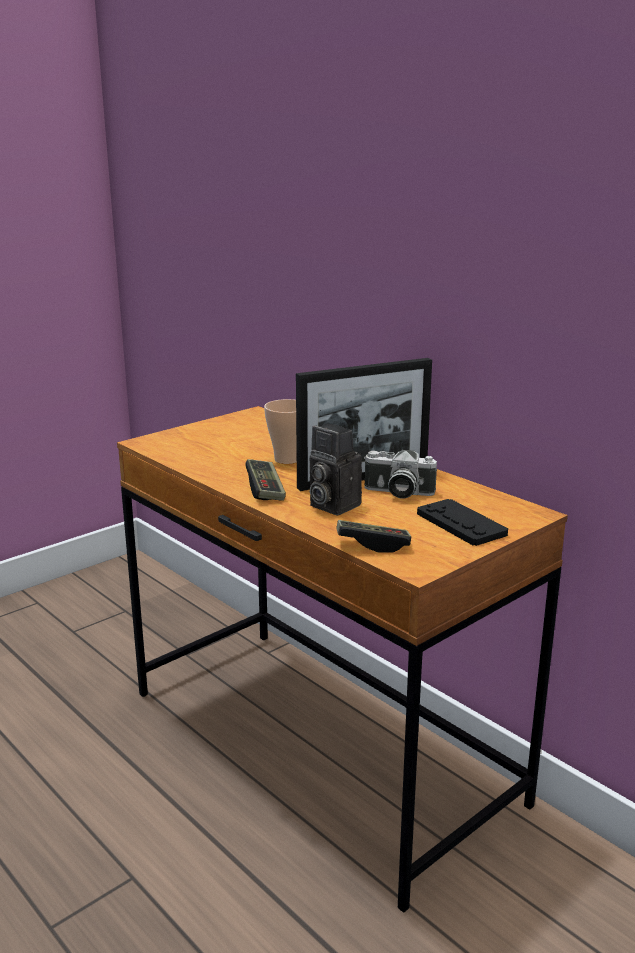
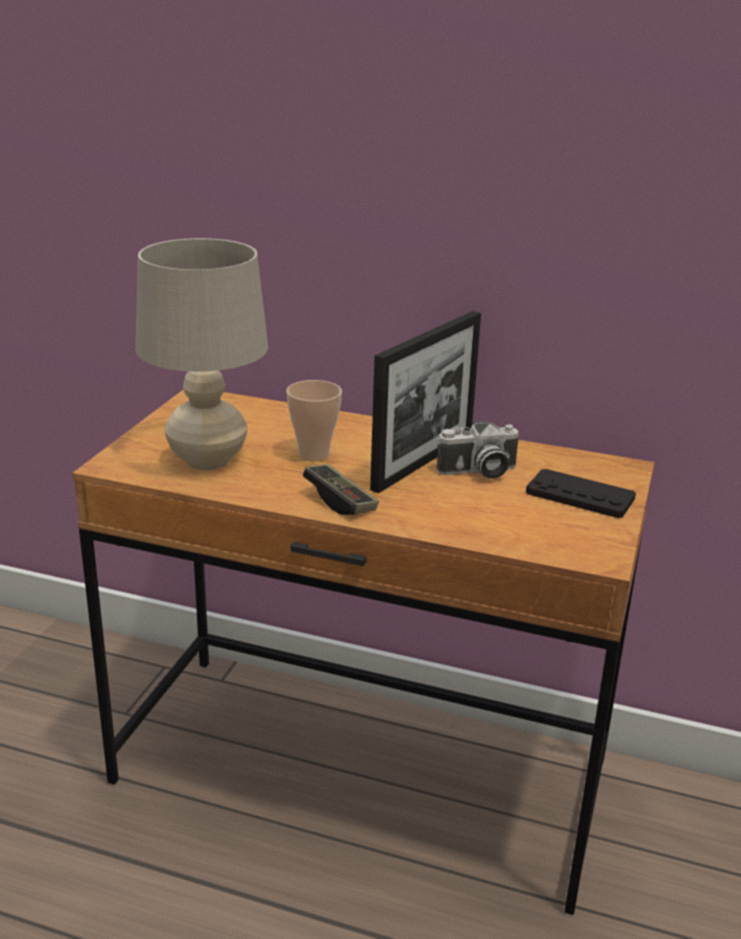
camera: 30 degrees left, 5 degrees up
(209, 450) = (208, 460): none -> beige table lamp
(331, 505) = (432, 504): camera -> none
(373, 545) = (531, 542): game controller -> none

